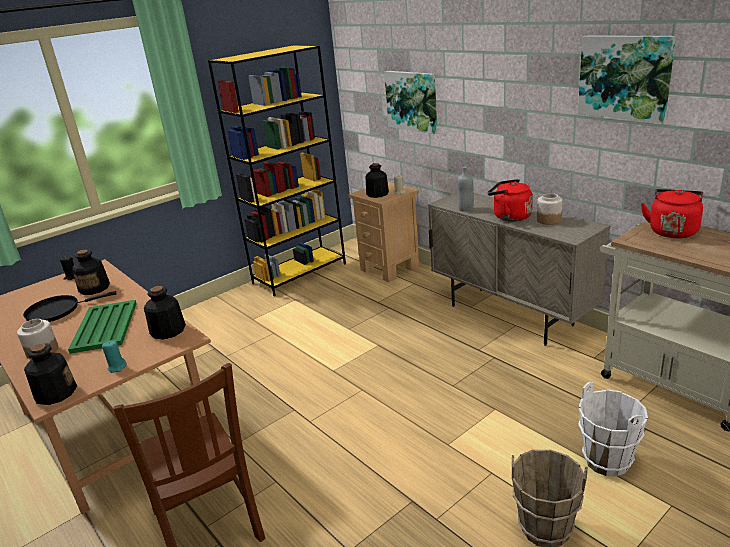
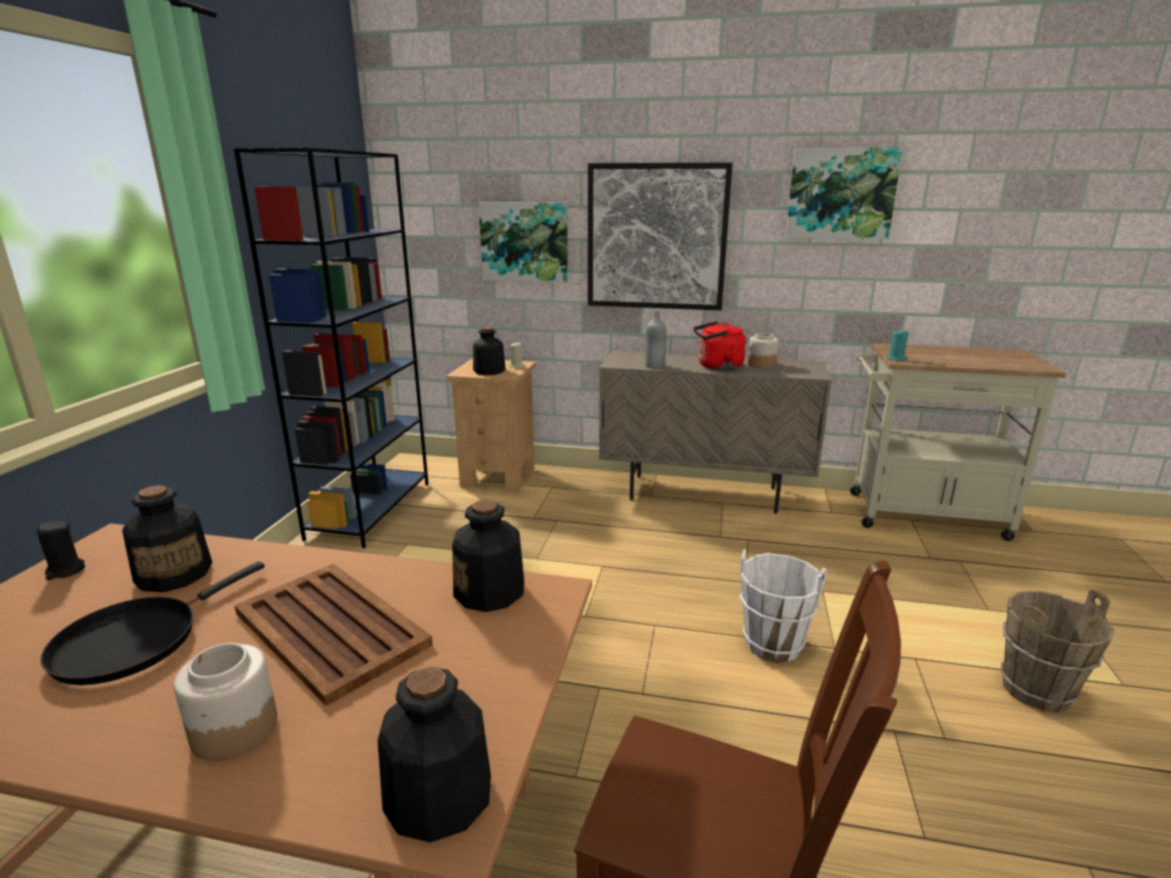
camera: 40 degrees left, 5 degrees down
(104, 327) = (331, 630): green tray -> brown tray
(117, 367) = (499, 685): turquoise candle -> turquoise candle (896, 358)
(300, 273) = (370, 509): yellow bookcase -> blue bookcase
(490, 104) = (656, 237): none -> picture
(607, 460) = (978, 601): white bucket -> white bucket (773, 644)
(672, 231) = (915, 350): red kettle -> none

